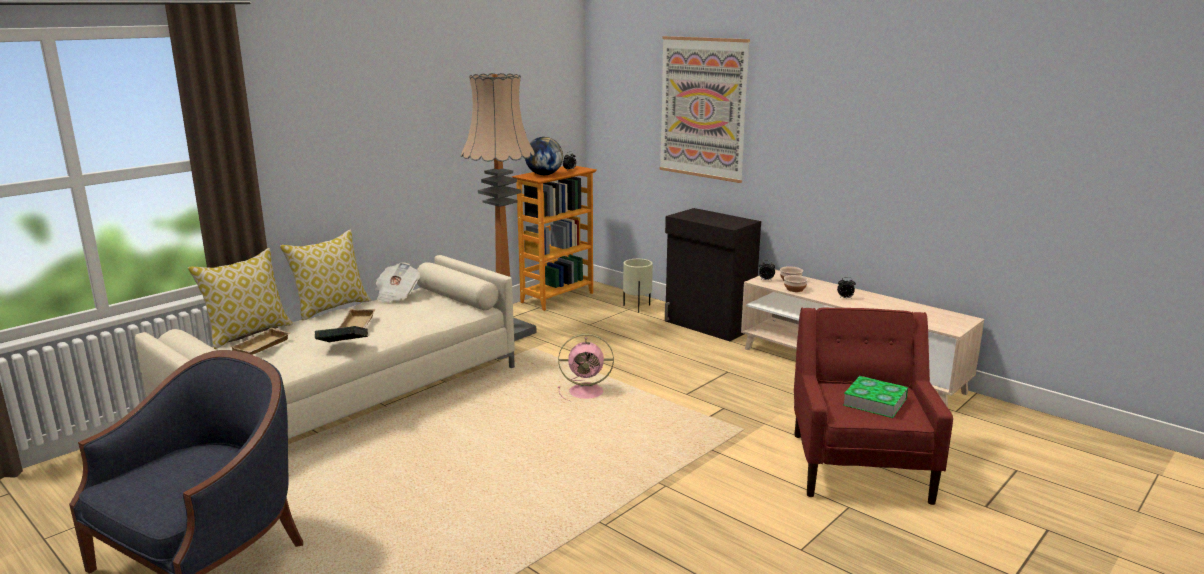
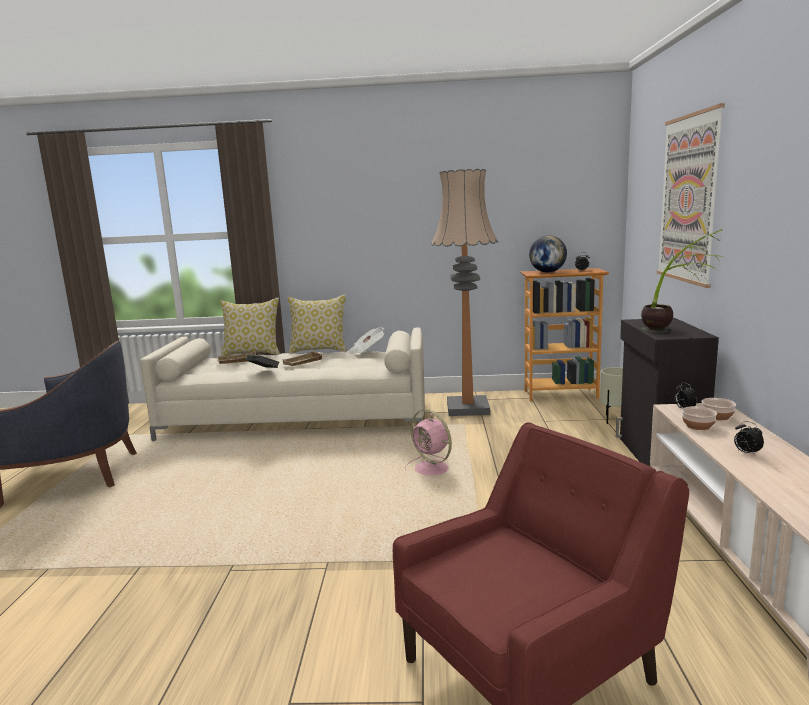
camera: 50 degrees right, 5 degrees down
(726, 221) = (673, 331): none -> potted plant
(875, 401) = (513, 576): book -> none

